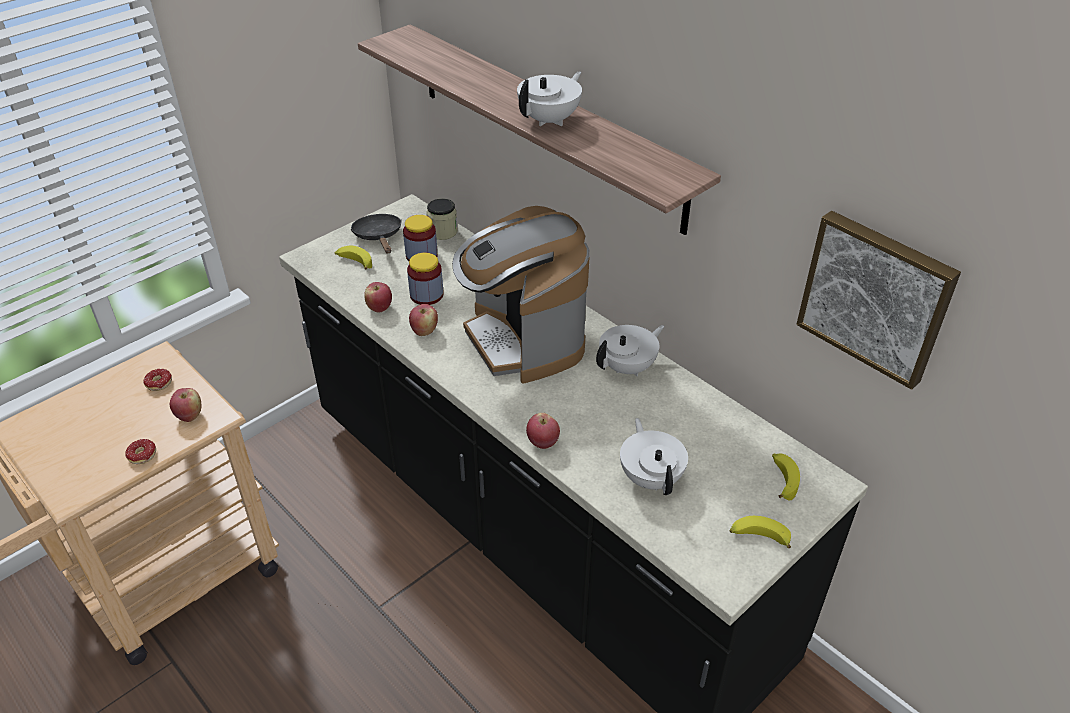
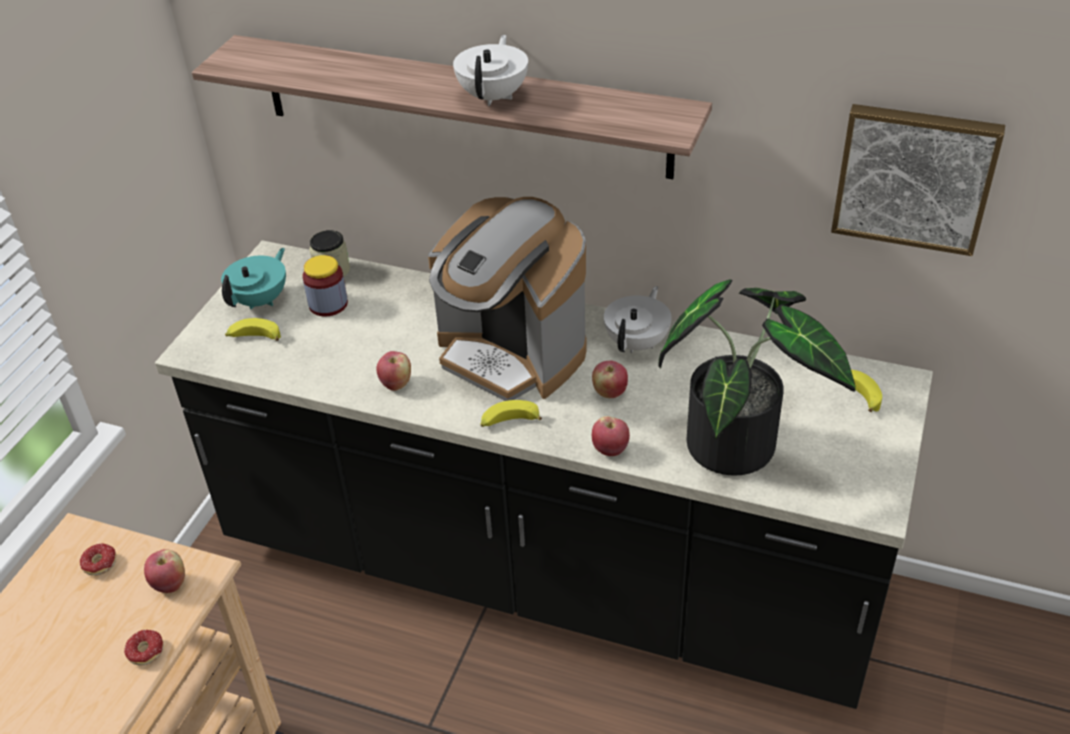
camera: 25 degrees left, 0 degrees up
(379, 236) = (261, 300): black frying pan -> turquoise teapot
(379, 308) = (325, 377): apple -> apple (609, 392)
(426, 295) = (368, 344): jar -> none
(651, 477) = (740, 441): white teapot -> potted plant
(758, 537) = (875, 456): banana -> banana (509, 422)

